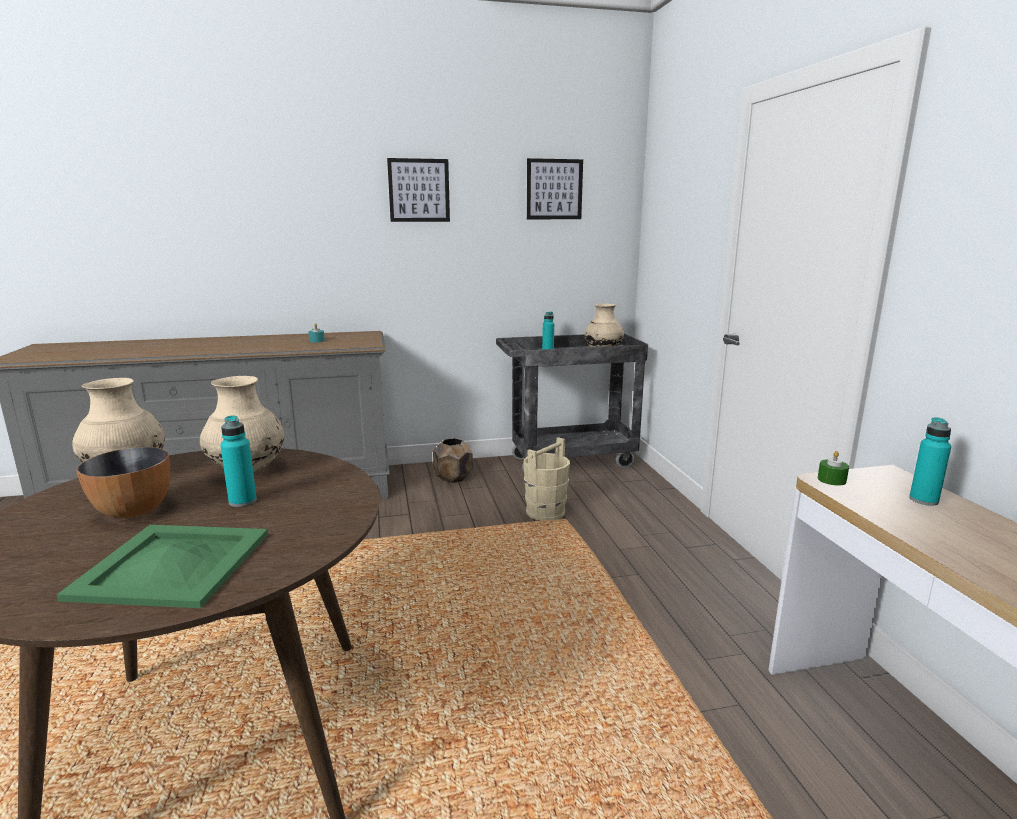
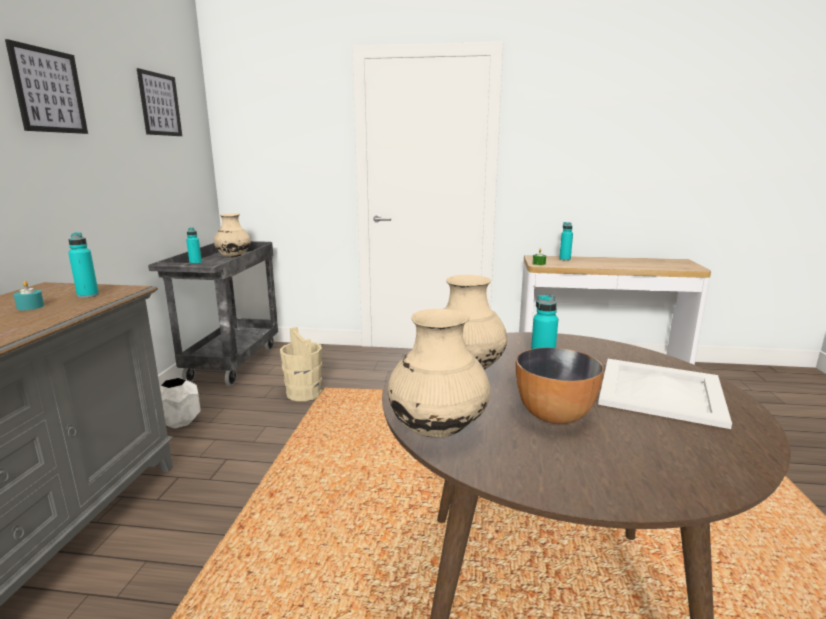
camera: 70 degrees left, 0 degrees up
(173, 565) = (661, 391): green tray -> white tray
(347, 342) = (88, 295): none -> turquoise bottle
(452, 478) = (179, 422): brown planter -> white planter

